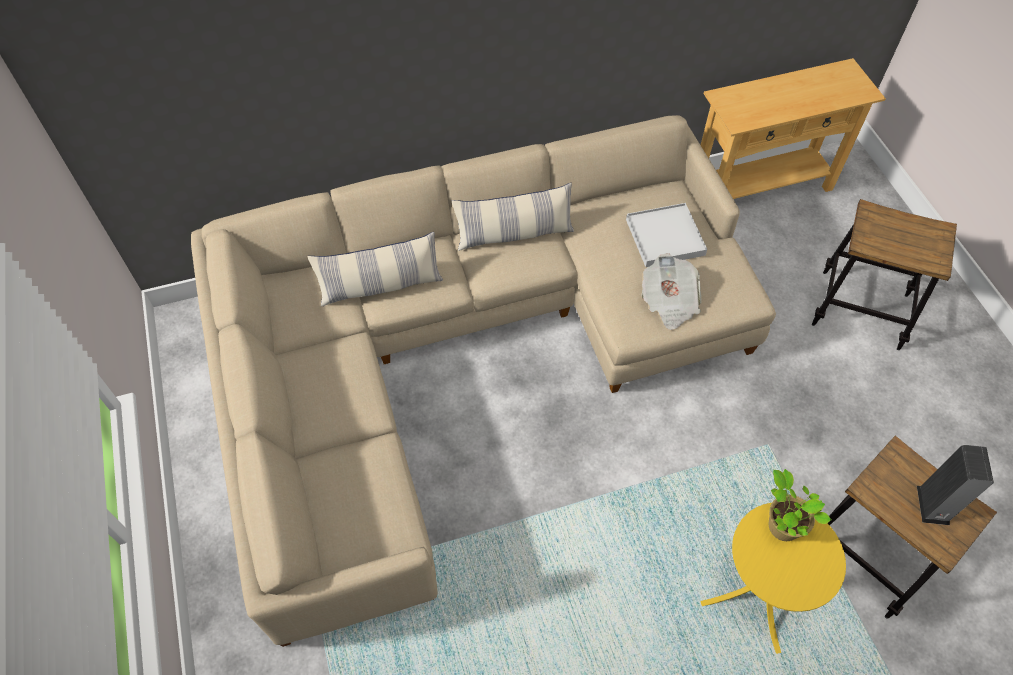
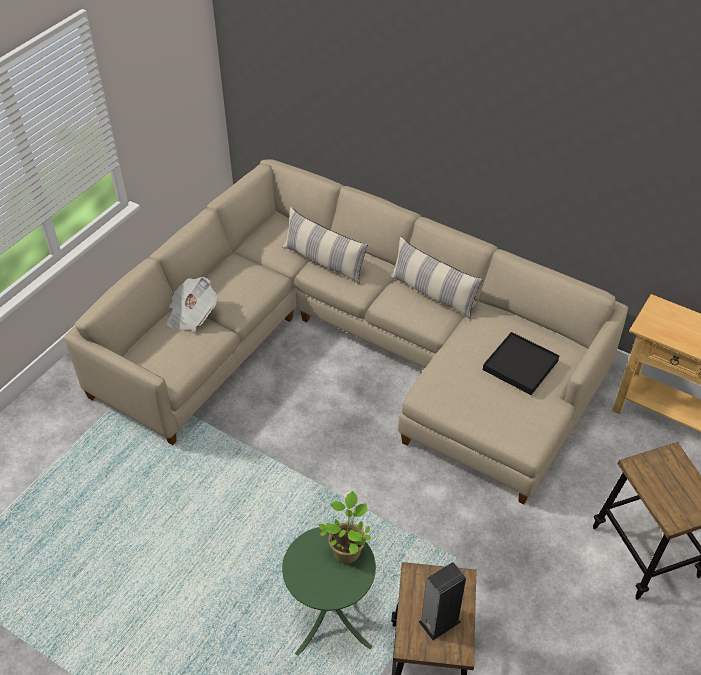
camera: 50 degrees right, 10 degrees down
(665, 237) = (520, 365): white tray -> black tray
(669, 302) = (471, 401): newspaper -> newspaper (191, 315)
(757, 593) = (330, 617): yellow side table -> green side table

